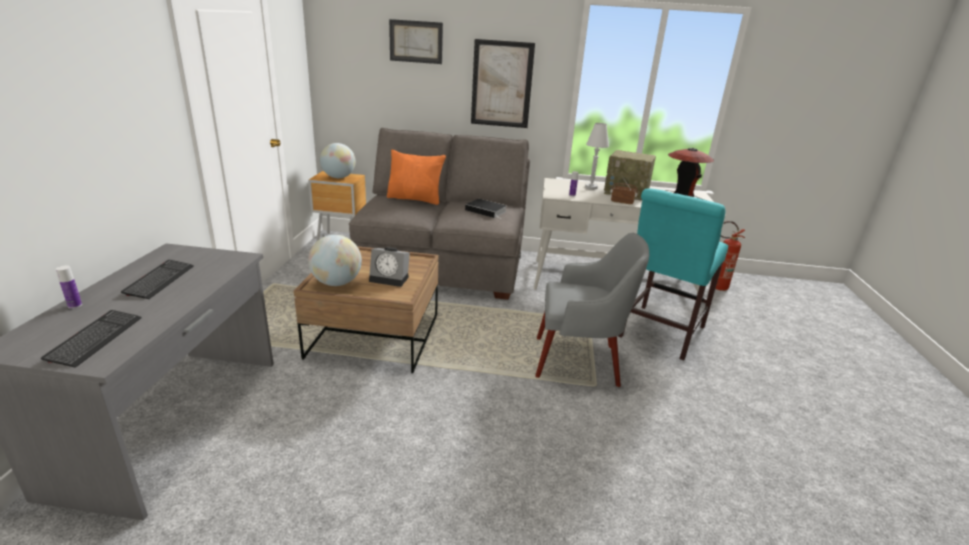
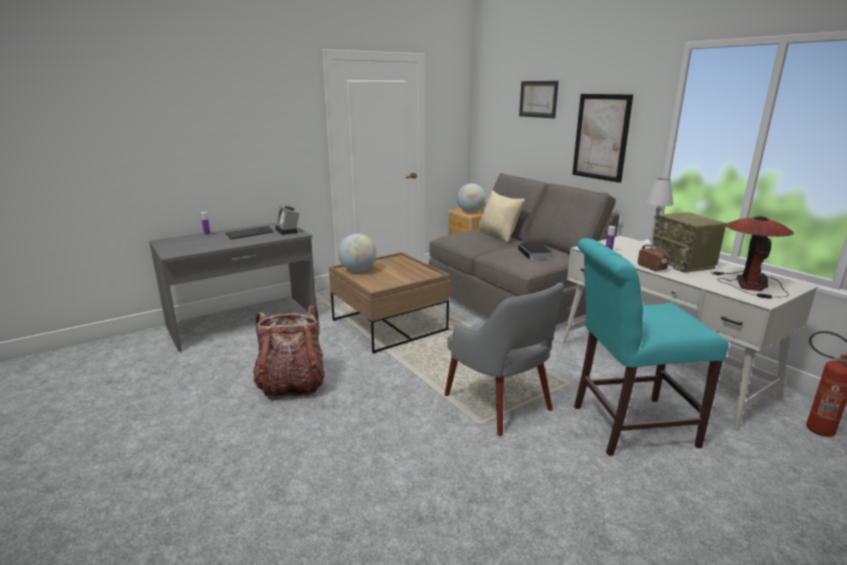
camera: 50 degrees right, 5 degrees down
(95, 339) = (186, 247): keyboard -> none
(391, 278) = (391, 278): alarm clock -> alarm clock (288, 231)
(393, 455) = (291, 385): none -> backpack
(415, 199) = (498, 235): orange pillow -> beige pillow

